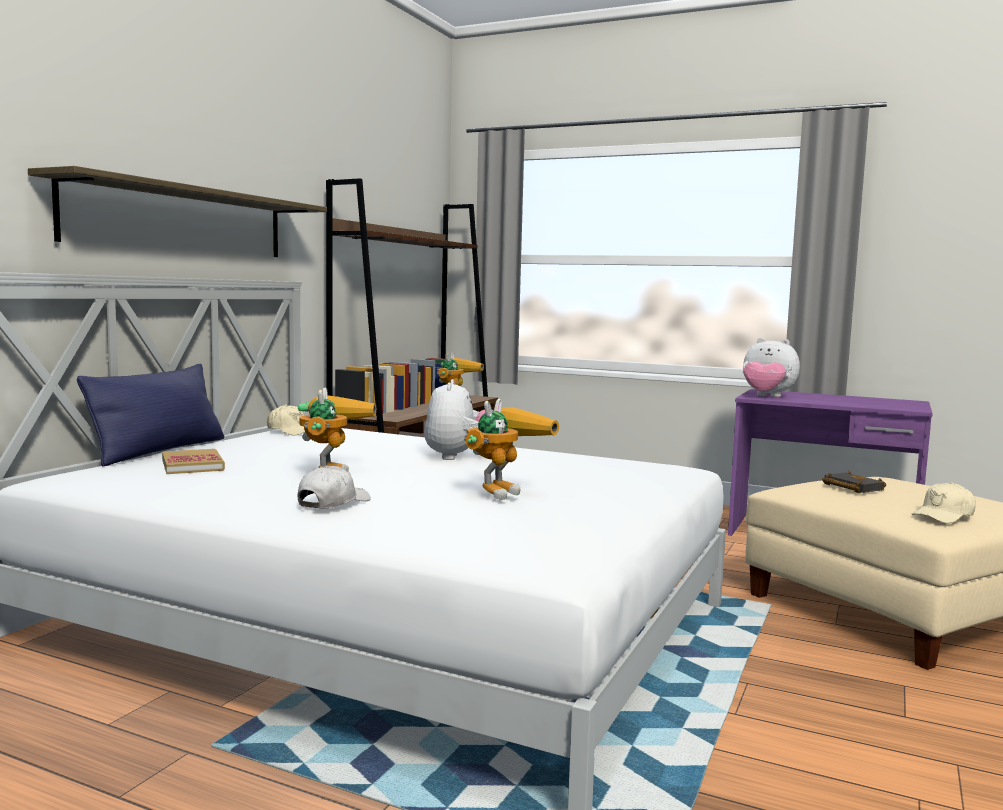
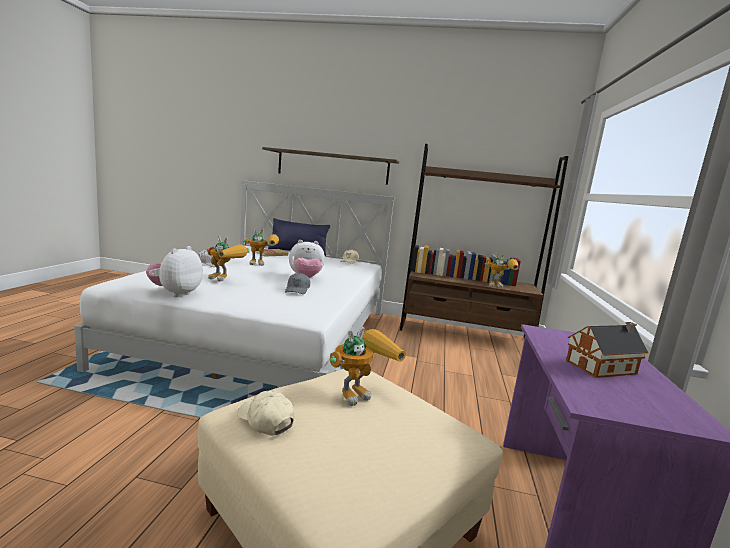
camera: 75 degrees right, 5 degrees up
(546, 464) = (297, 289): none -> grey cap
(767, 396) = (555, 337): plush toy -> plush toy (175, 293)
(833, 399) = (603, 367): none -> toy house
(850, 487) = (360, 392): black book -> toy robot

